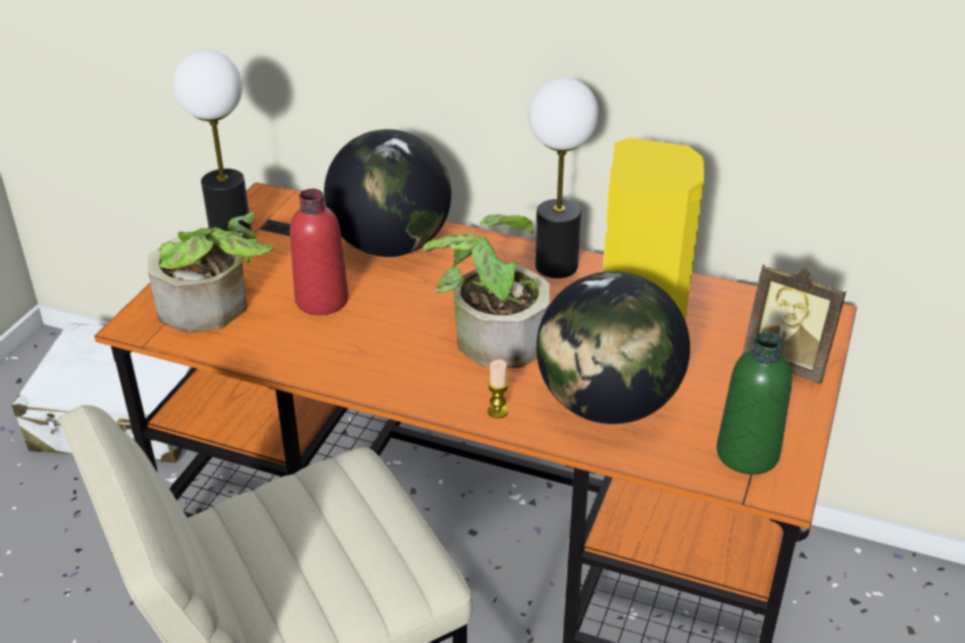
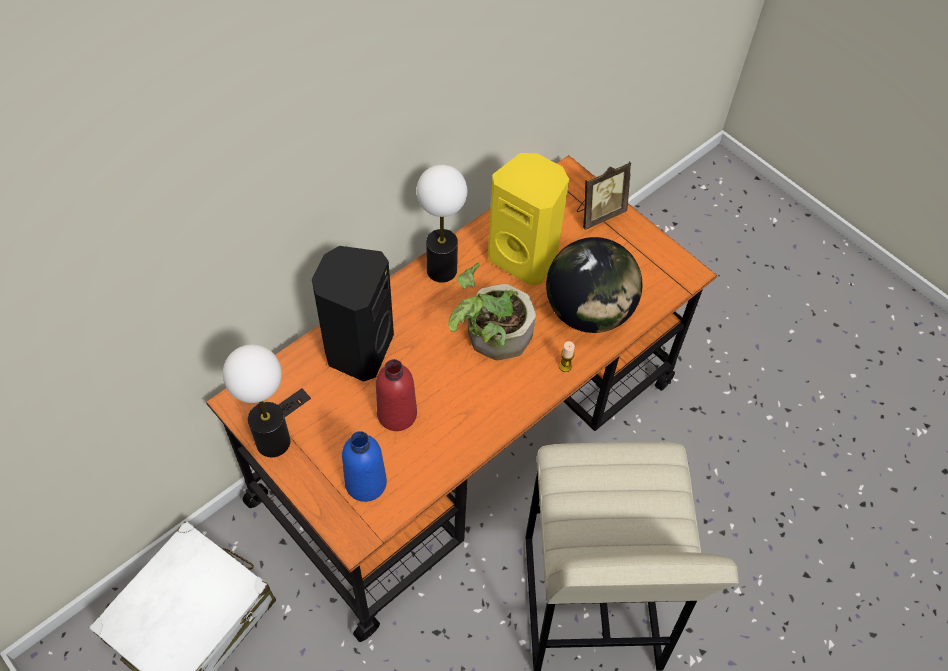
camera: 65 degrees left, 20 degrees up
(214, 309) = (366, 483): potted plant -> blue bottle
(390, 246) = (357, 349): globe -> black speaker
(747, 454) = (659, 272): green bottle -> none

